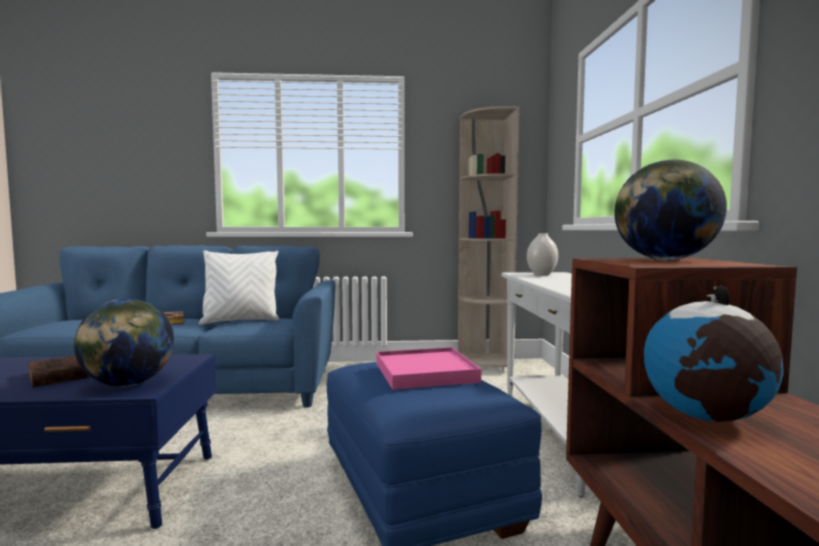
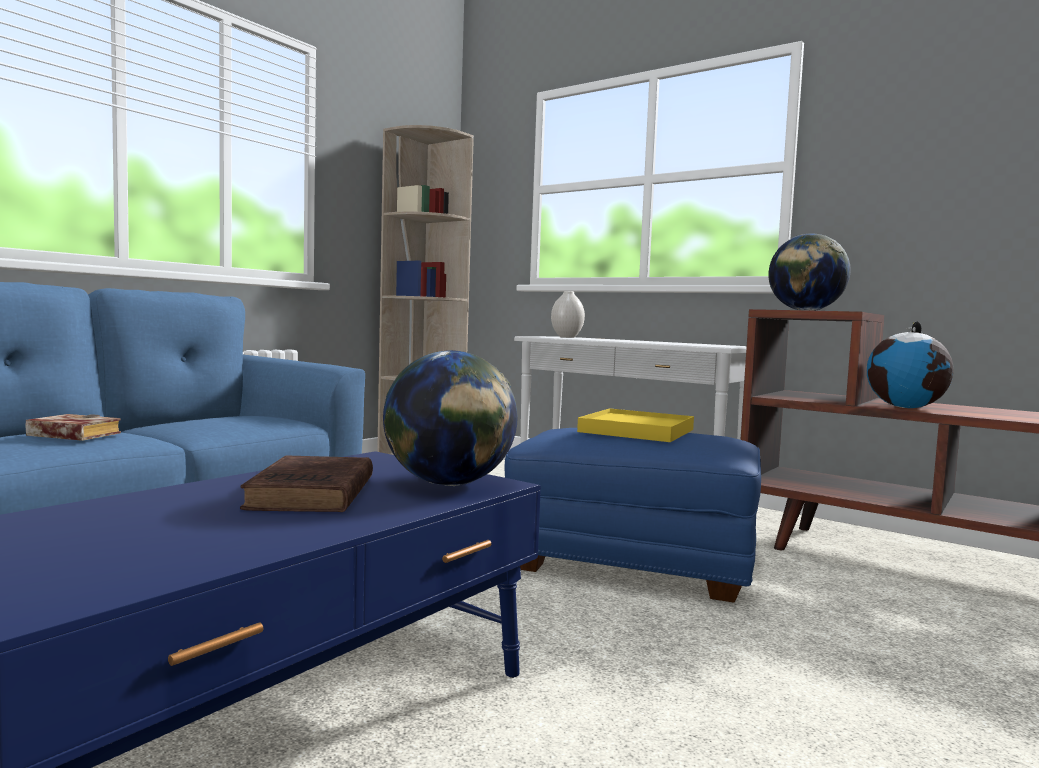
camera: 50 degrees left, 0 degrees up
(240, 321) = (196, 423): white pillow -> none
(425, 372) = (636, 431): pink tray -> yellow tray

